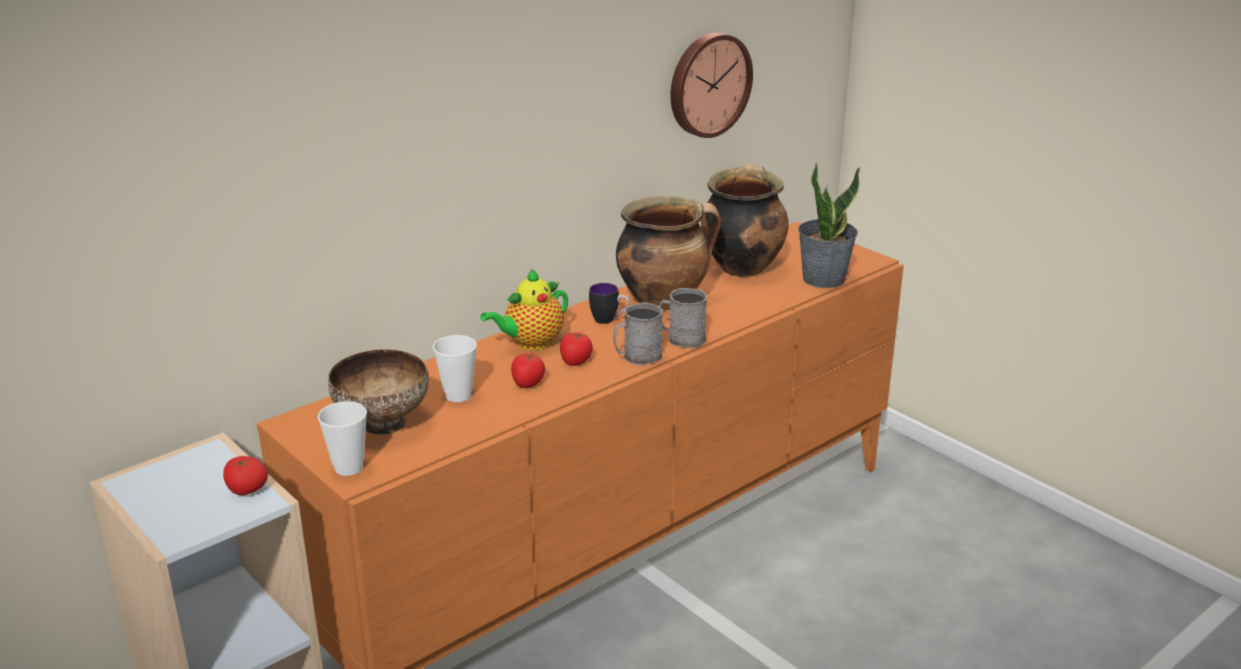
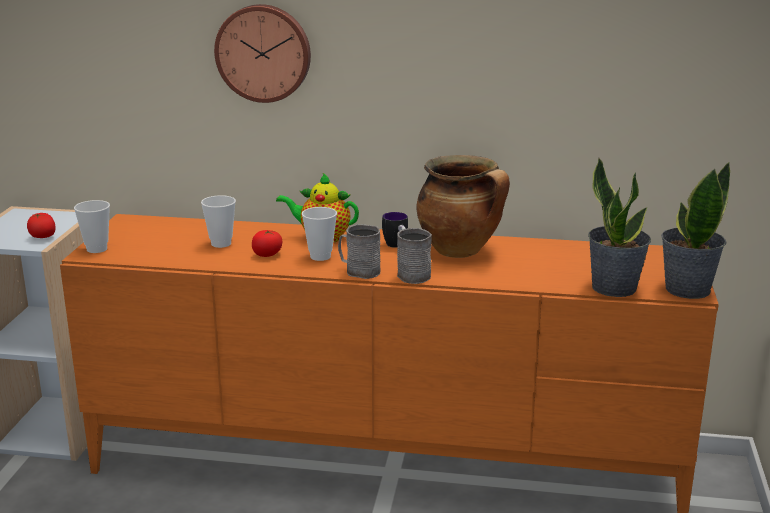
camera: 50 degrees right, 5 degrees down
(382, 423) = (158, 238): bowl -> none
(575, 361) = (320, 256): tomato -> cup
(707, 84) = (580, 72): wall clock -> wall clock (264, 52)
(741, 267) = (570, 255): cooking pot -> none
(862, 258) = (686, 289): none -> potted plant

